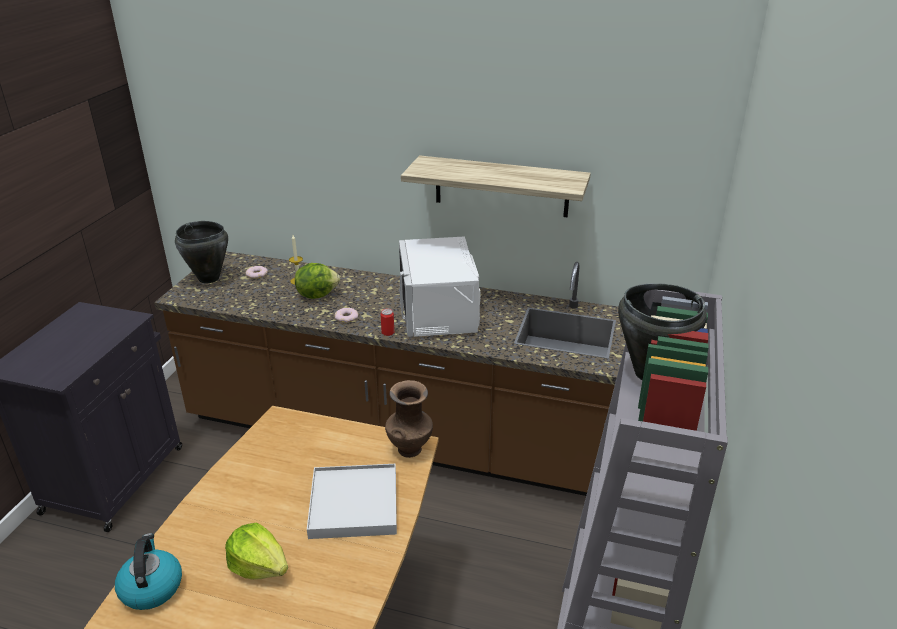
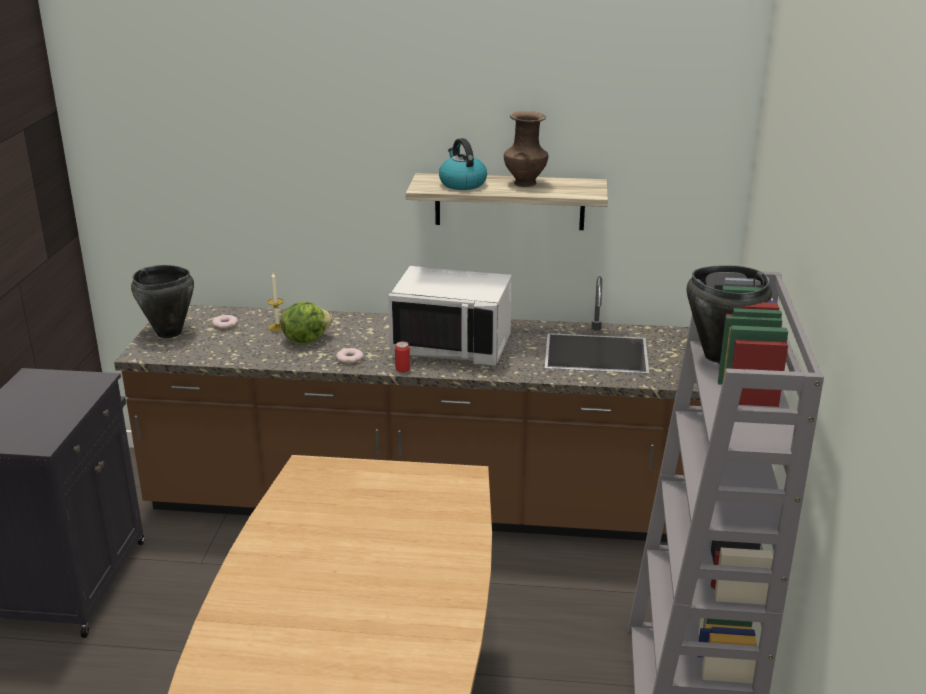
camera: 10 degrees left, 5 degrees down
(151, 587) = (232, 628): kettle -> kettle (462, 184)
(259, 566) = (341, 597): lettuce -> none
(353, 504) = (421, 533): white tray -> none
(410, 448) = (461, 479): brown vase -> brown vase (525, 183)
(439, 312) = (452, 345): white microwave -> white microwave turned 60 degrees counterclockwise

